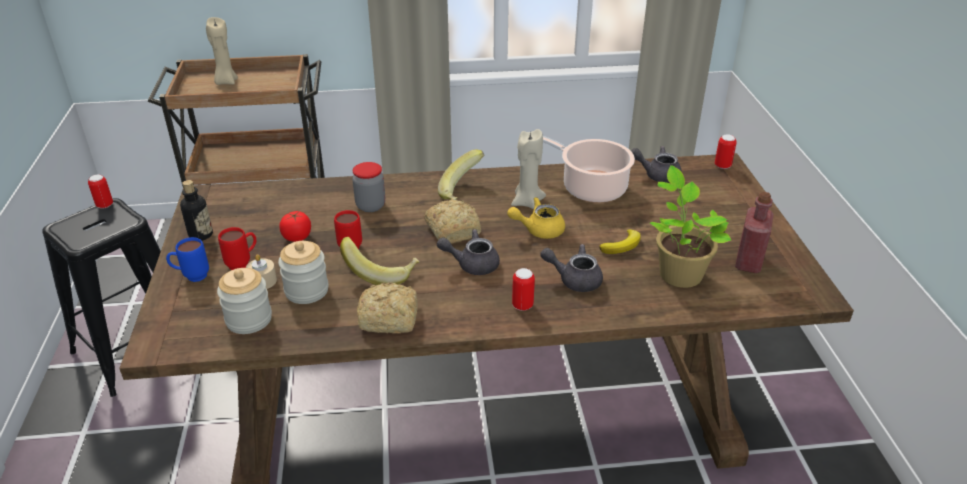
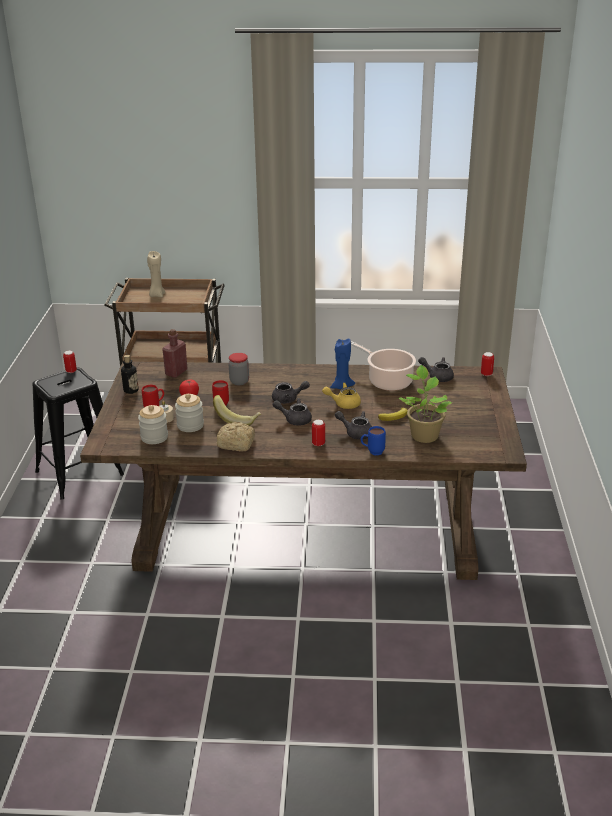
camera: 10 degrees right, 5 degrees down
(191, 277) = (123, 413): blue mug -> blue mug (372, 452)
(453, 230) = (288, 399): bread -> grey teapot
(463, 192) = (301, 377): banana -> none
(527, 202) = (342, 387): beige candle -> blue candle
(748, 262) = (473, 432): red bottle -> red bottle (176, 372)

